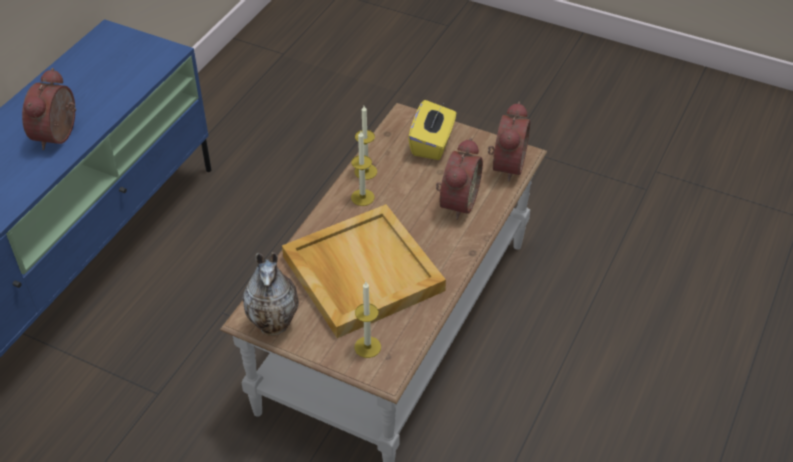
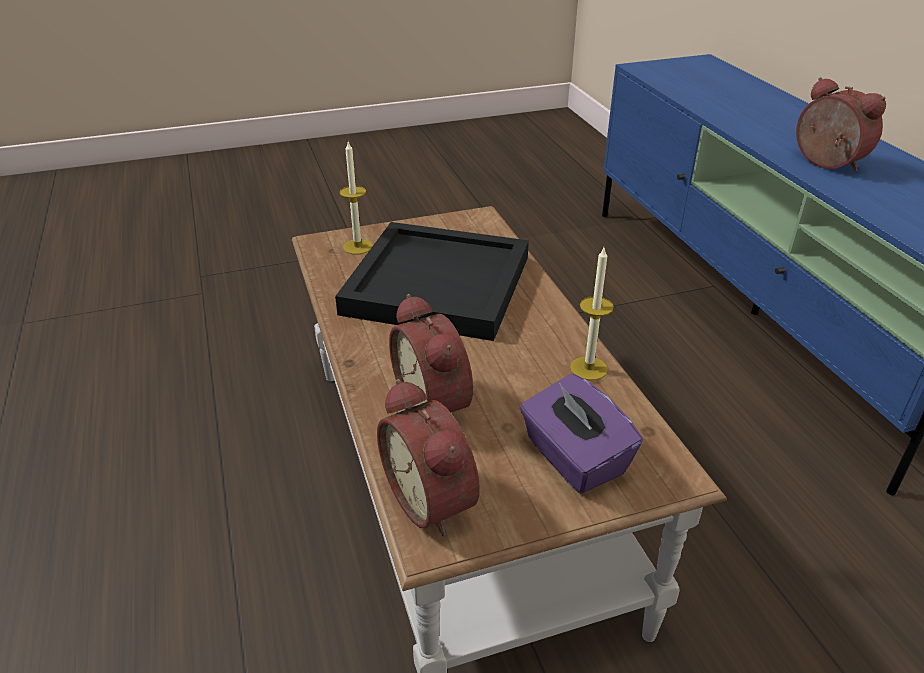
camera: 135 degrees right, 10 degrees down
(275, 325) = (454, 222): vase -> none
(361, 273) = (439, 284): beige tray -> black tray
(362, 197) = (545, 341): candle -> none
(432, 144) = (573, 458): yellow tissue box -> purple tissue box

